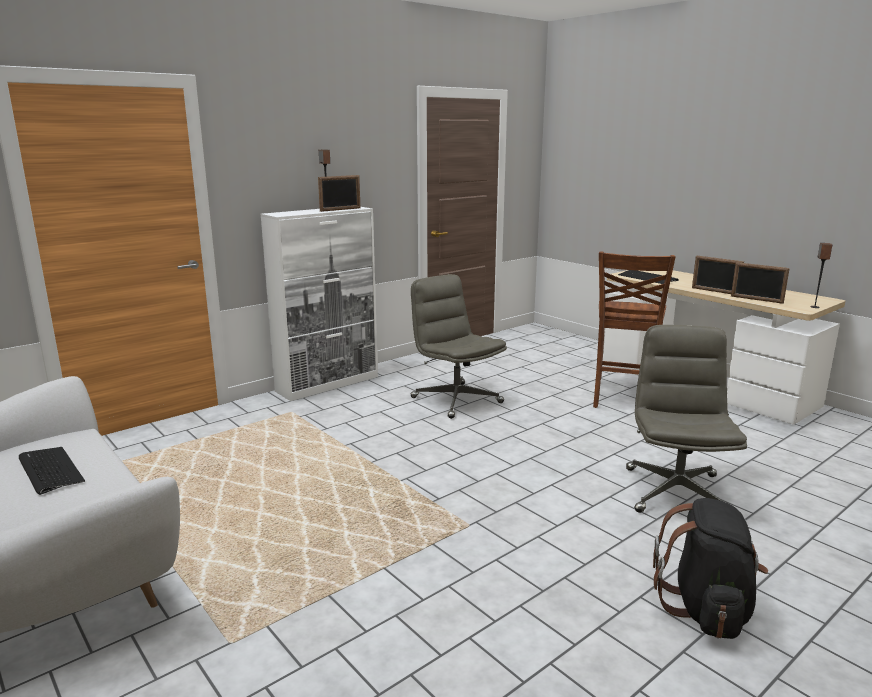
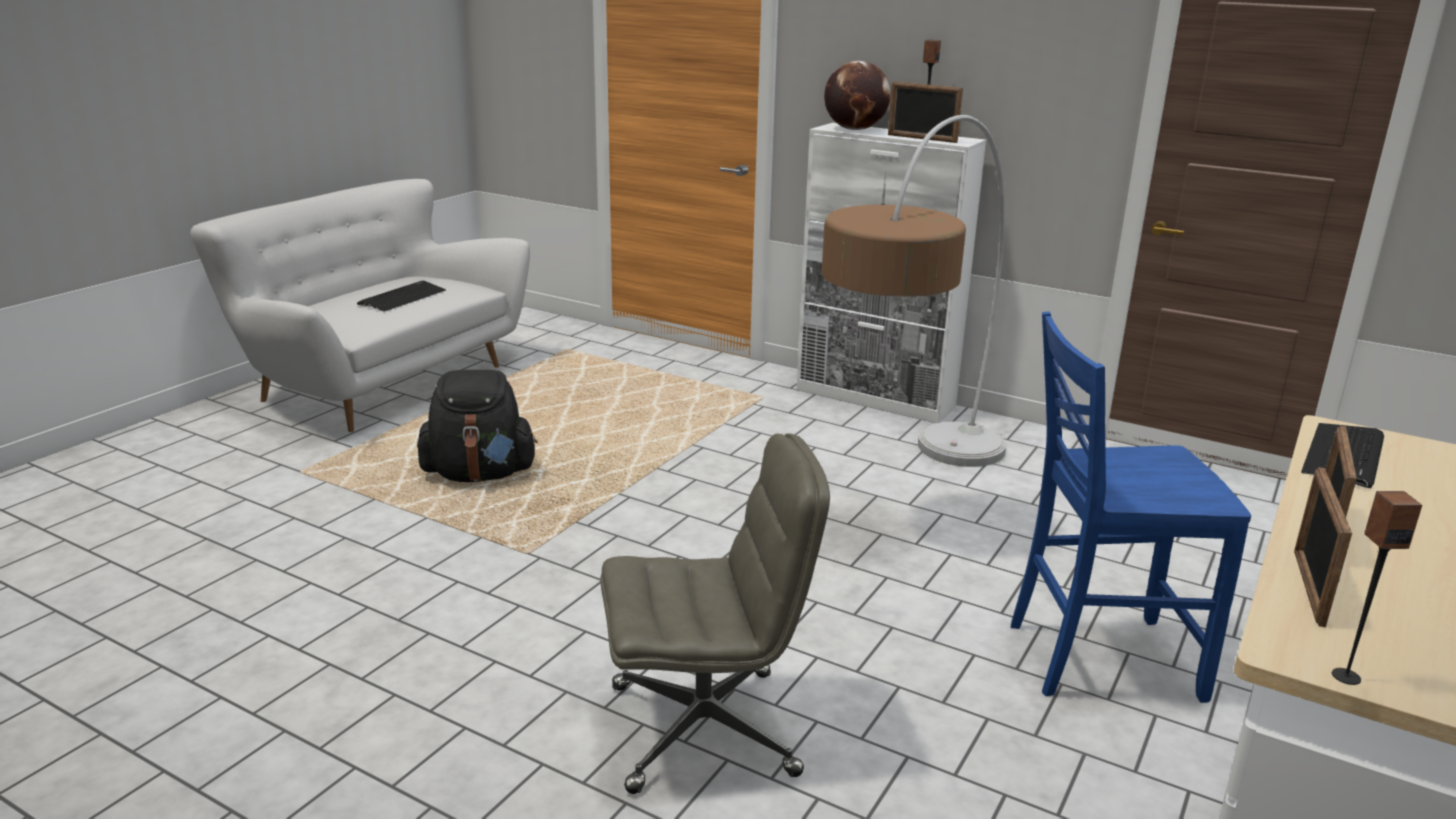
camera: 70 degrees right, 5 degrees up
(294, 213) = (854, 129): none -> globe
(455, 400) = (910, 492): grey office chair -> floor lamp
(622, 398) = (1098, 658): brown chair -> blue chair
(706, 609) = (373, 753): black backpack -> black backpack (479, 474)

